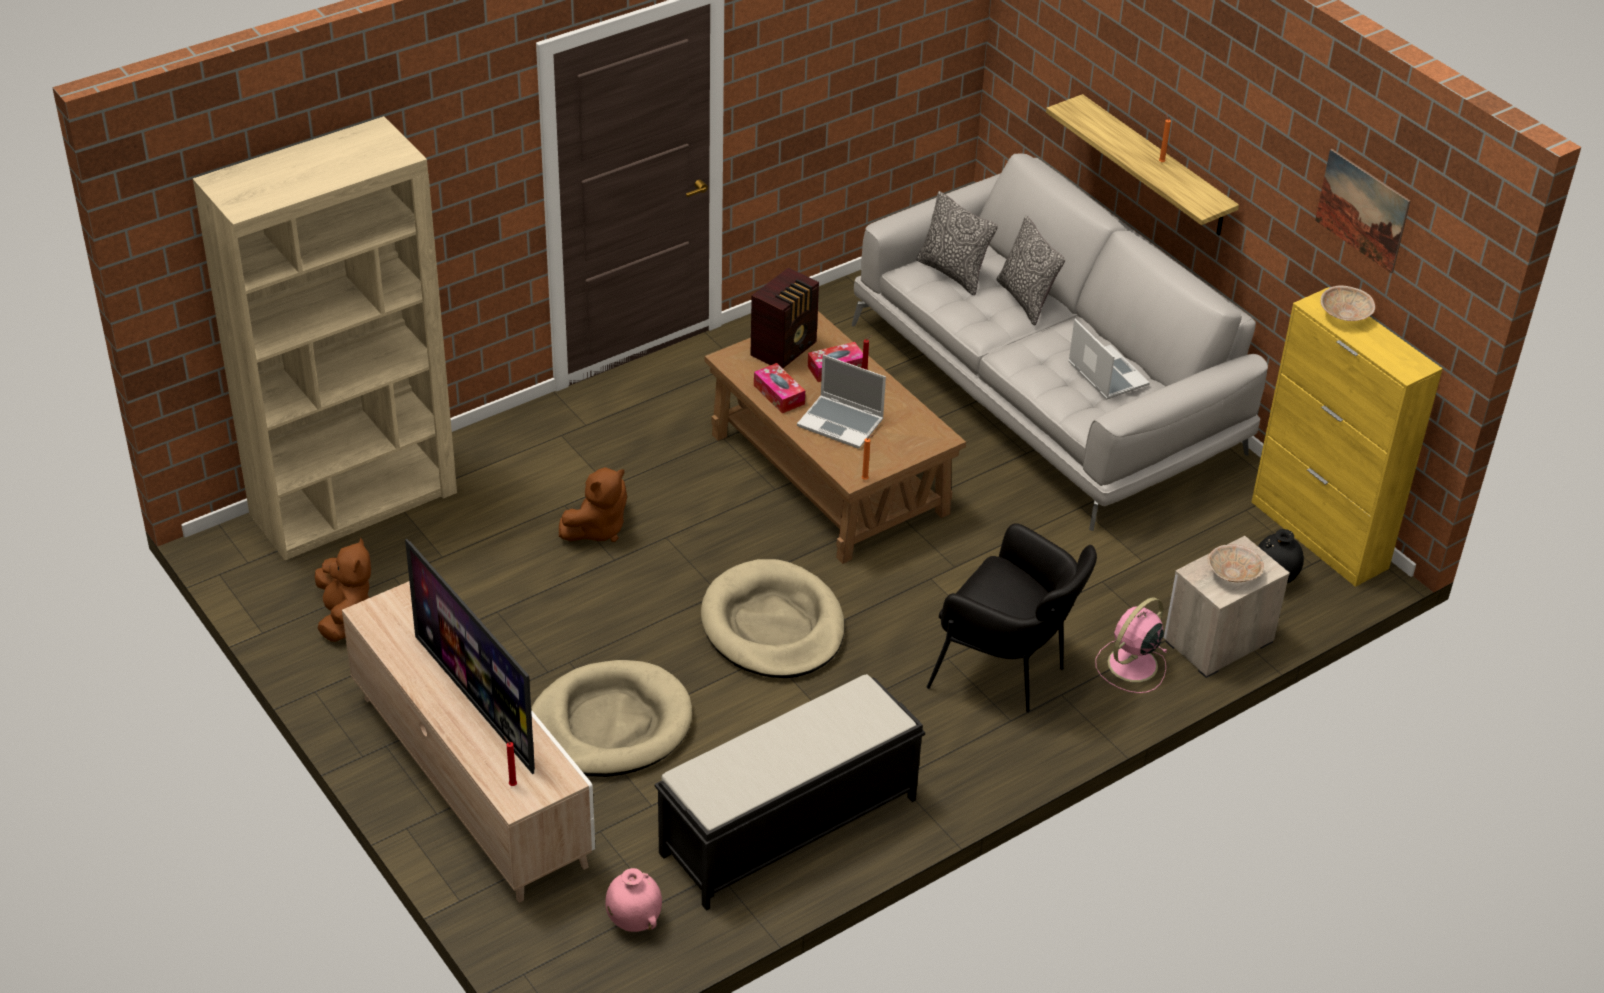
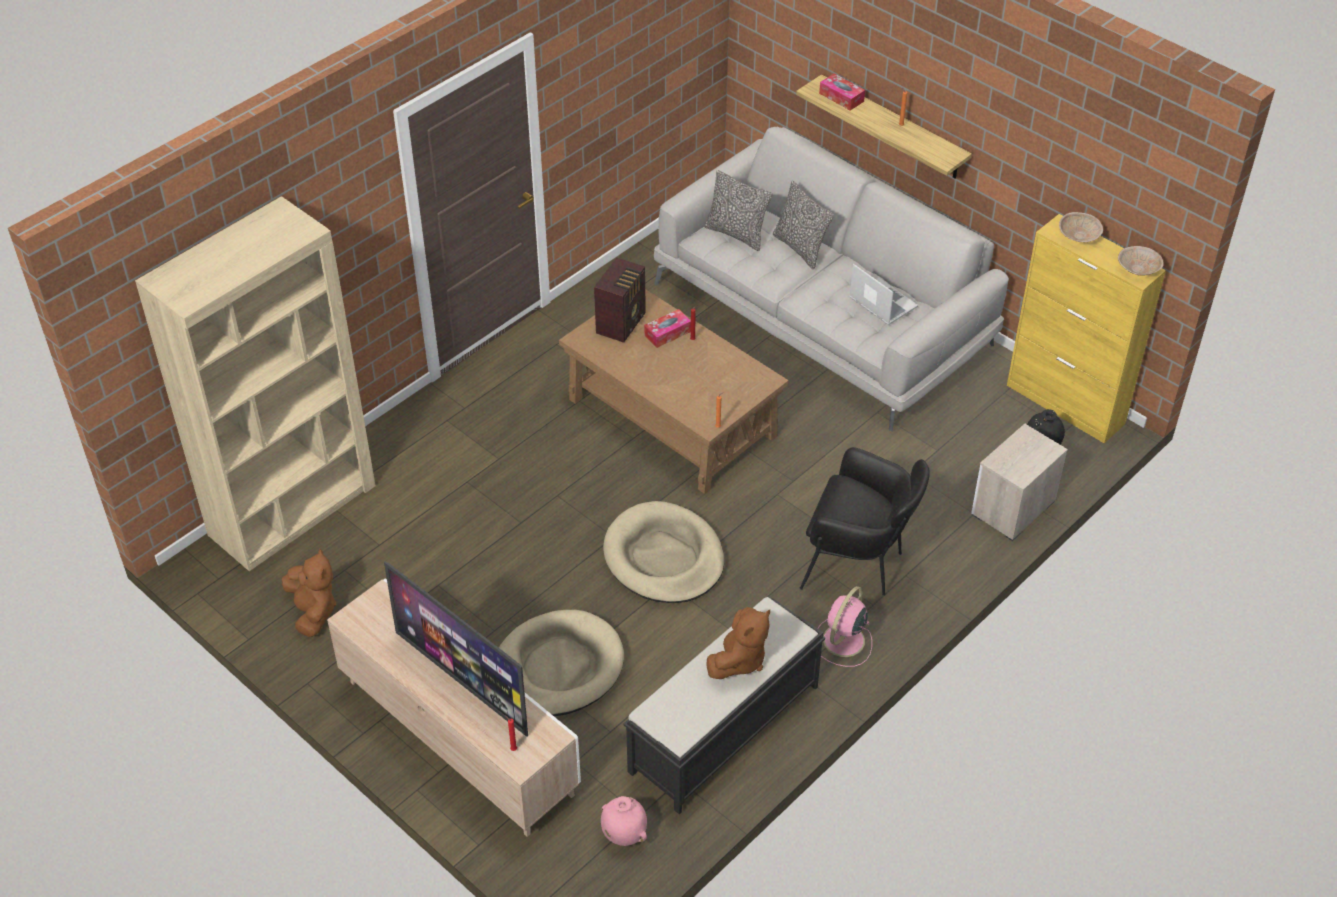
camera: 10 degrees left, 5 degrees up
(597, 529) = (499, 498): brown plush toy -> brown plush toy (739, 660)
(779, 395) = (628, 364): tissue box -> tissue box (841, 97)
(842, 423) = (686, 381): laptop -> none
(1131, 665) = (952, 541): pink fan -> pink fan (842, 641)
(1233, 574) = (1025, 458): beige bowl -> beige bowl (1138, 269)
(1362, 210) = (1085, 152): picture -> none

